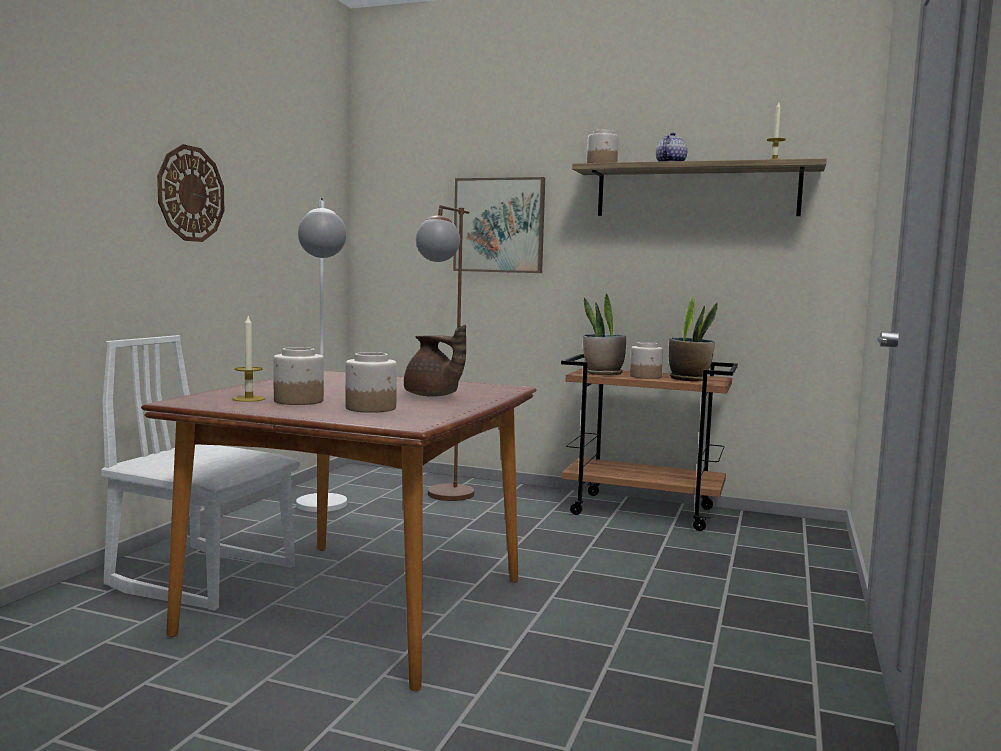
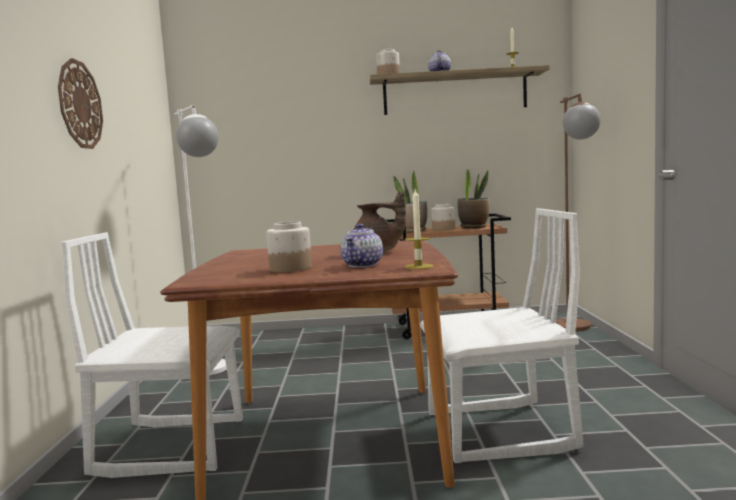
camera: 20 degrees left, 0 degrees up
(249, 399) = (244, 273): candle -> candle (418, 266)
(371, 408) = (363, 265): jar -> teapot
(444, 498) = (299, 346): brown floor lamp -> brown floor lamp (576, 330)
(499, 225) = (306, 127): picture -> none
(545, 648) = (499, 432): none -> white chair

